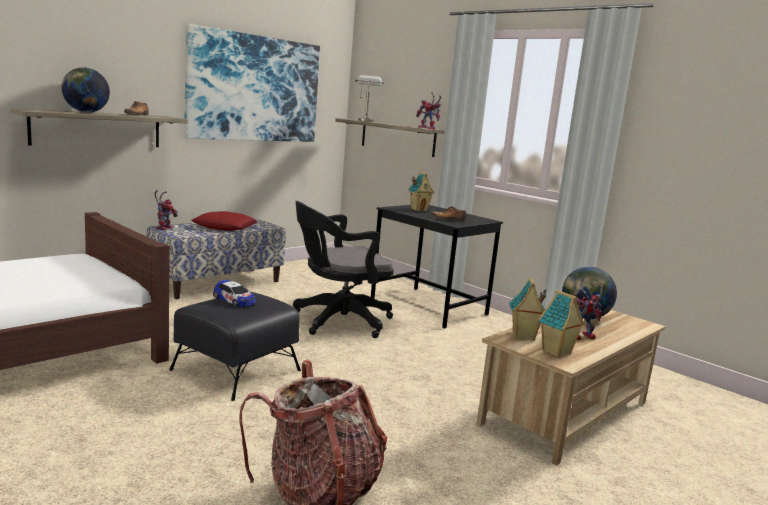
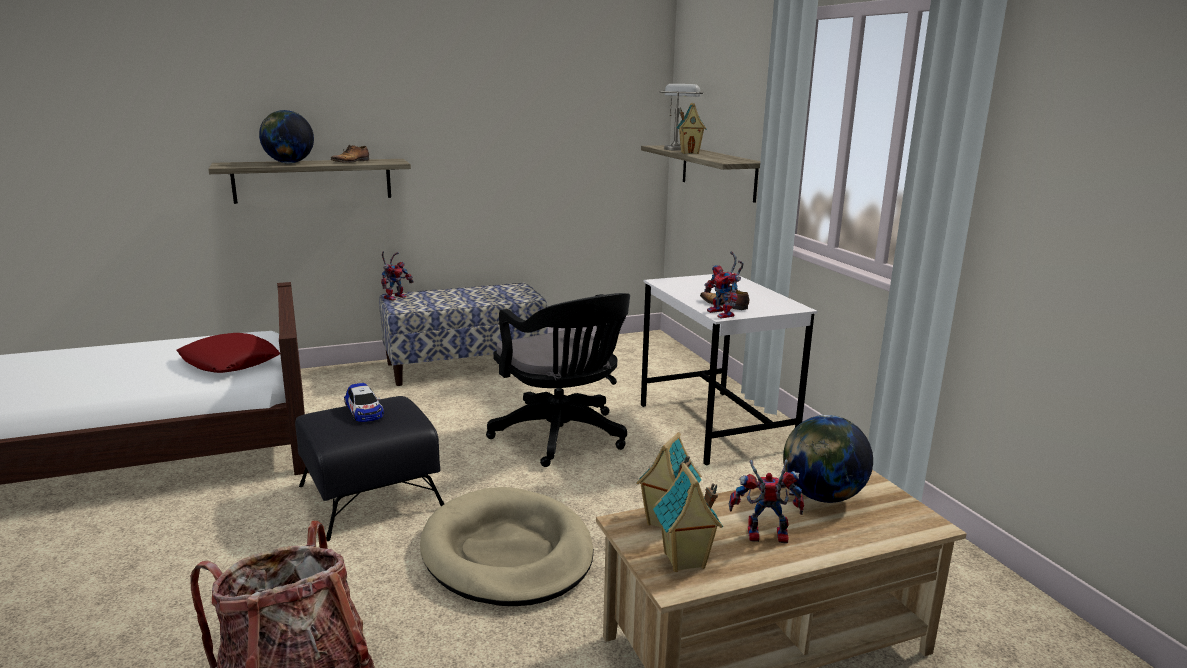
camera: 25 degrees right, 5 degrees up
(224, 227) = (469, 297): red pillow -> red pillow (229, 362)
(254, 88) = (521, 114): picture -> none
(337, 321) = (562, 437): black office chair -> black office chair turned 120 degrees counterclockwise
(371, 390) = (507, 553): none -> beige dog bed
(419, 209) = (704, 285): toy house -> toy house (690, 153)
(428, 128) = (741, 161): toy robot -> toy robot (724, 314)
(429, 307) = (716, 426): black desk -> white desk

